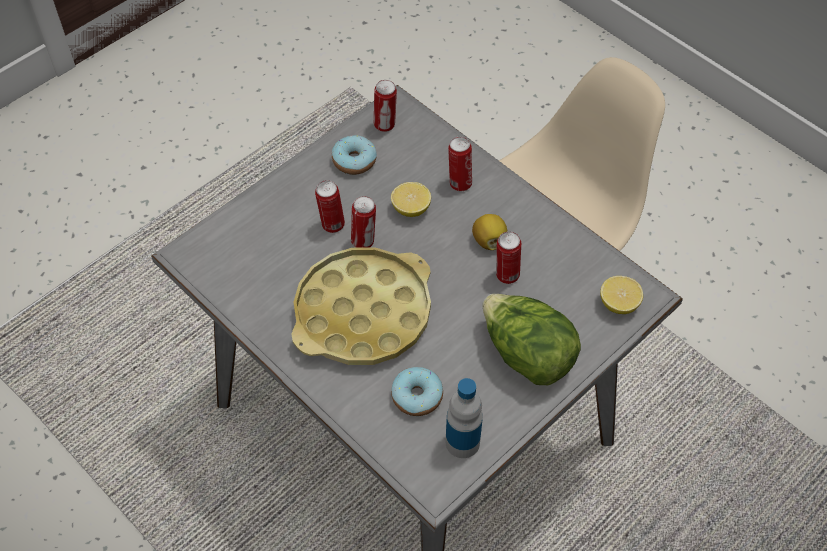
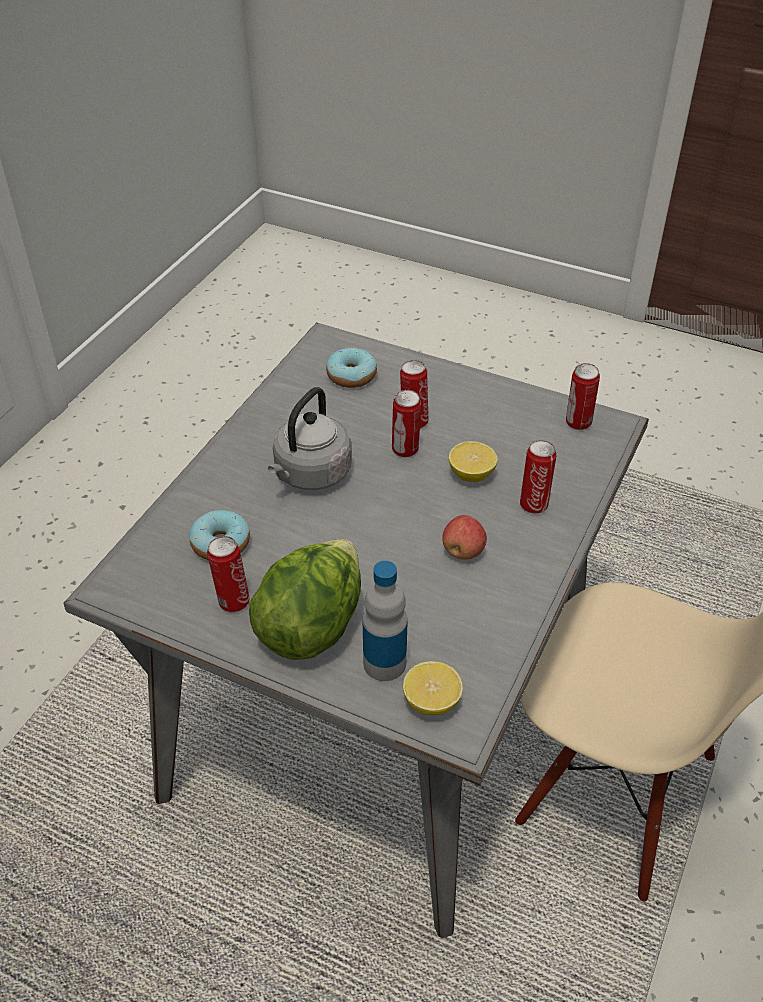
camera: 70 degrees right, 10 degrees down
(354, 161) = (511, 414): donut -> donut (351, 376)
(363, 313) = (310, 475): yellow tray -> grey kettle
(462, 442) = (173, 596): bottle -> bottle (384, 663)
(489, 241) = (463, 551): lemon -> apple
(506, 276) = (420, 579): can -> can (232, 601)

